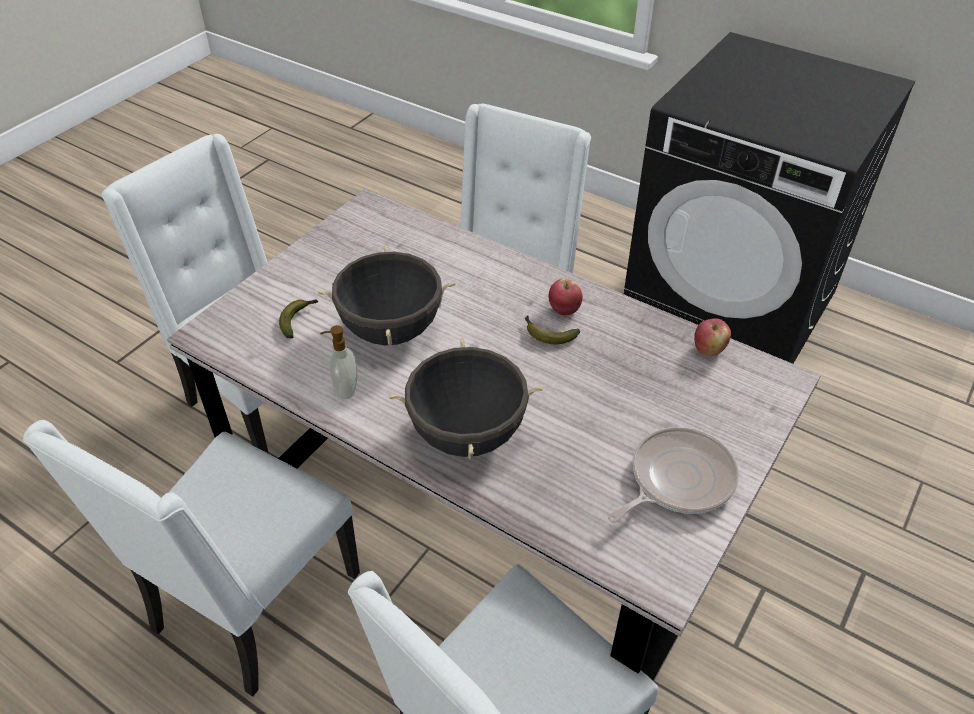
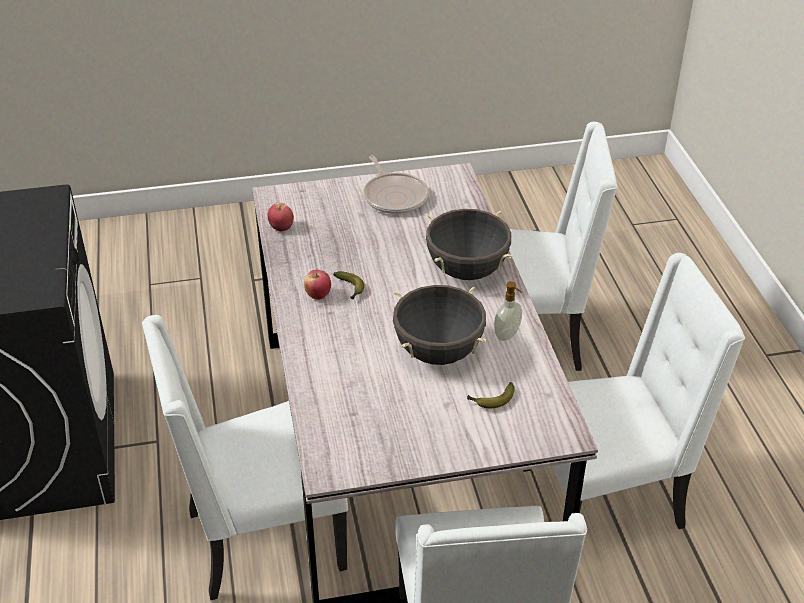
camera: 135 degrees left, 5 degrees down
(677, 479) = (394, 196): frying pan -> frying pan turned 120 degrees counterclockwise

